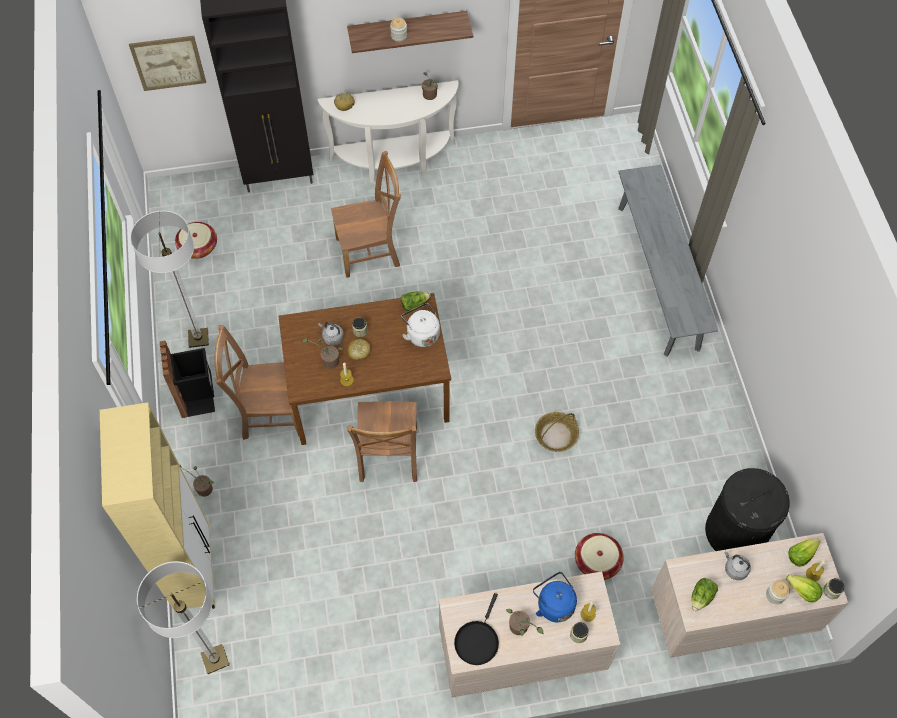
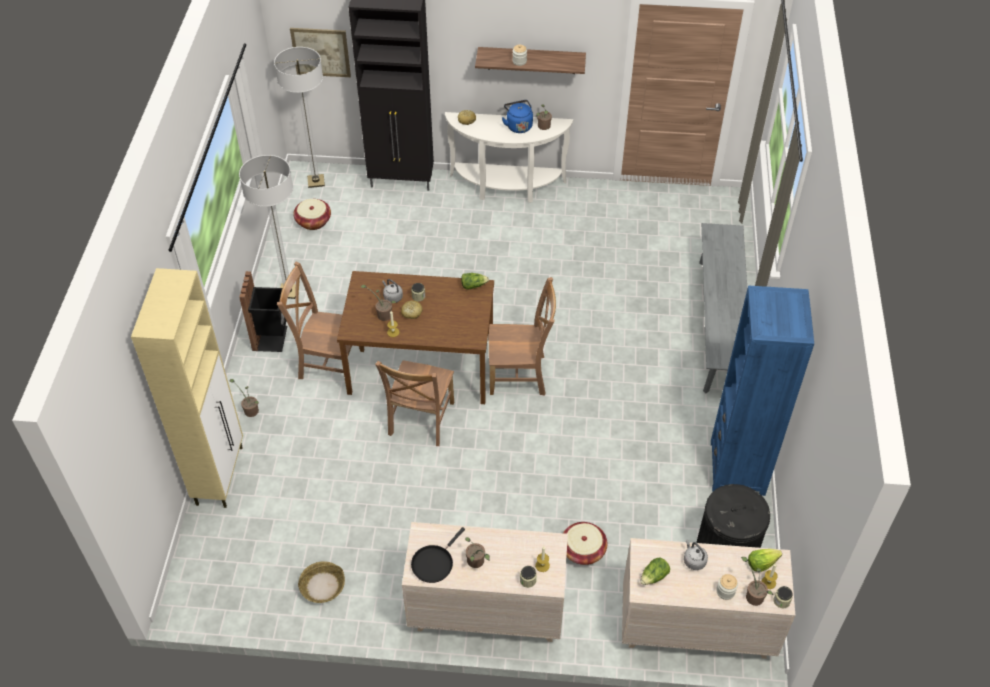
camera: 15 degrees right, 10 degrees down
(215, 659) = (212, 549): floor lamp -> floor lamp (316, 181)
(370, 251) = (461, 253): brown chair -> brown chair (520, 375)
(421, 334) = (471, 310): white kettle -> none
(553, 604) = (514, 550): blue kettle -> blue kettle (518, 125)
(556, 435) = (579, 436): basket -> basket (322, 586)
(721, 432) = (737, 468): none -> blue bookcase
(802, 591) = (753, 595): lettuce -> potted plant

